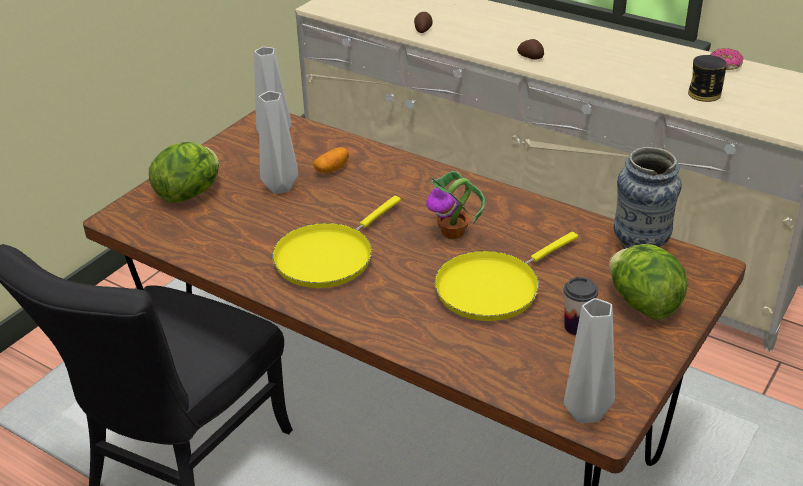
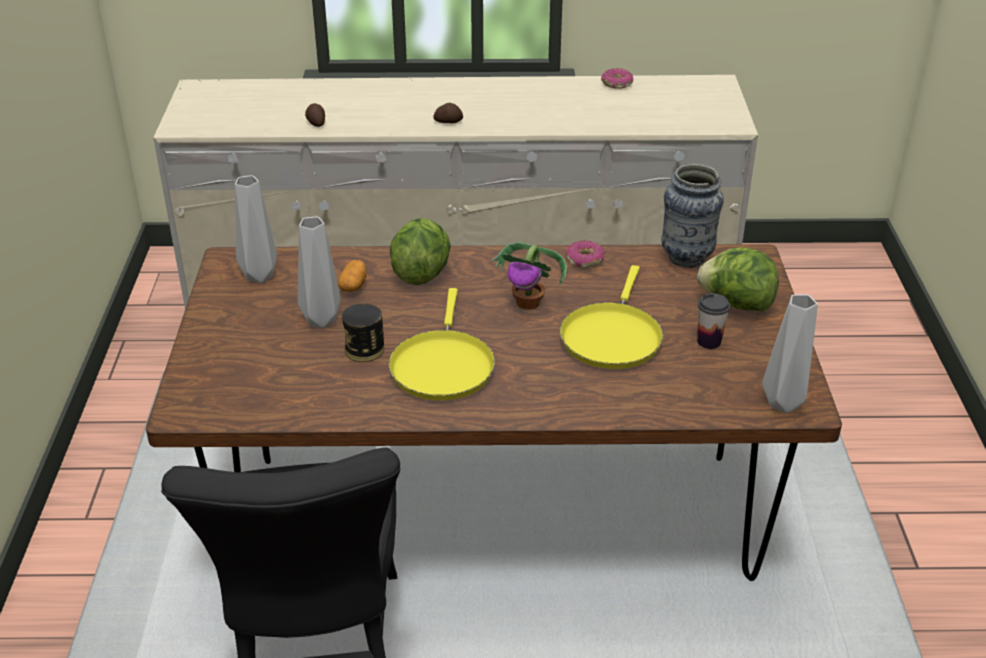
camera: 35 degrees left, 0 degrees up
(190, 194) = (234, 359): lettuce -> lettuce (421, 273)
(543, 213) = (585, 260): none -> donut
(704, 94) = (627, 113): can -> can (364, 350)

